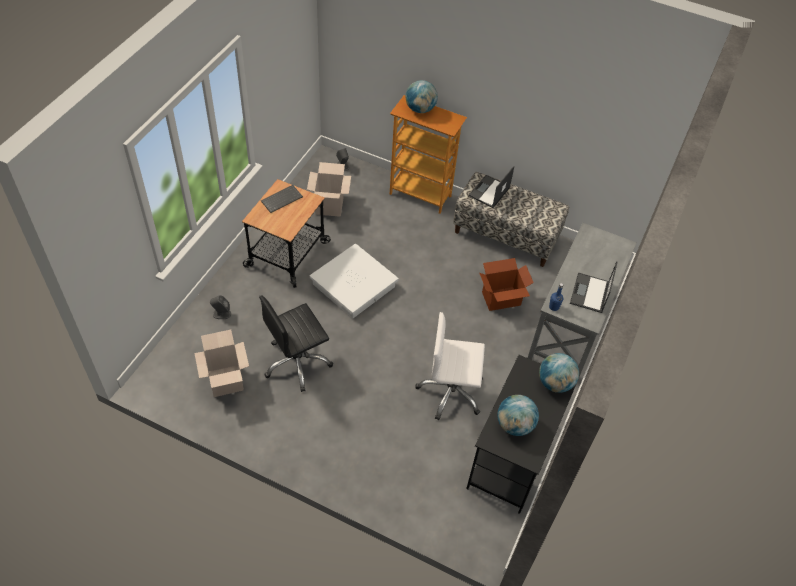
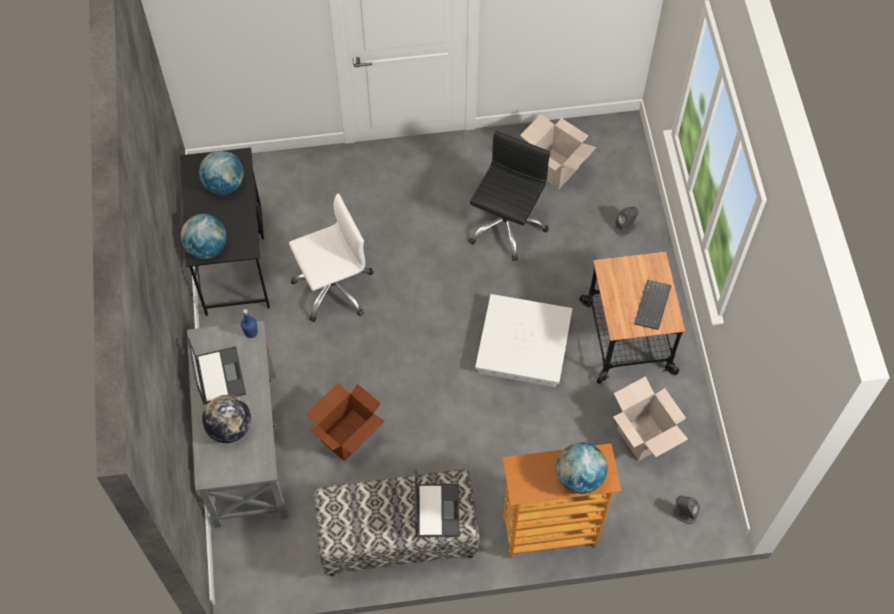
camera: 150 degrees right, 10 degrees up
(598, 261) = (229, 428): none -> globe

